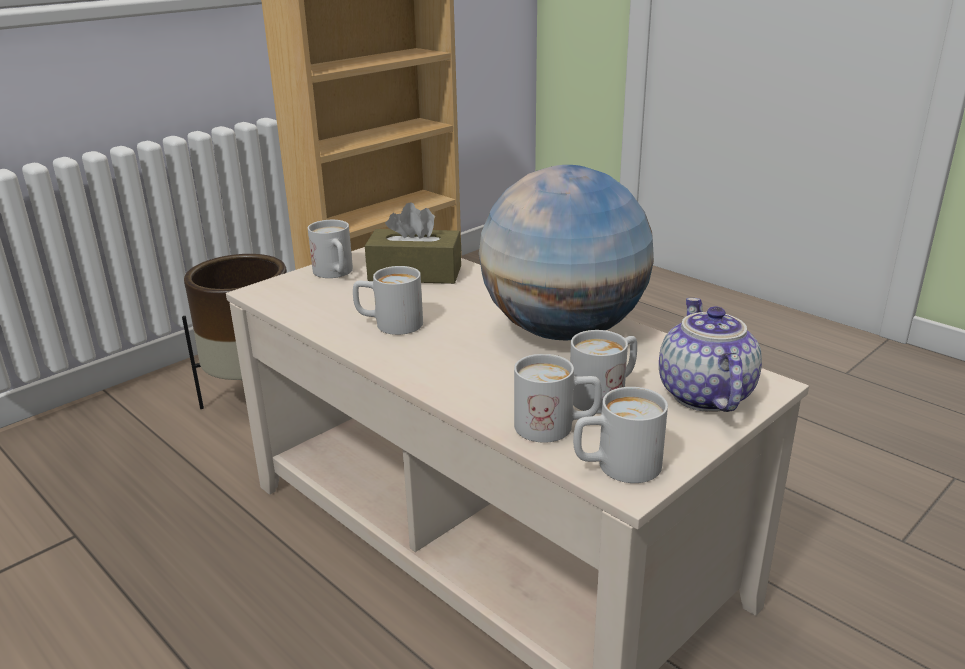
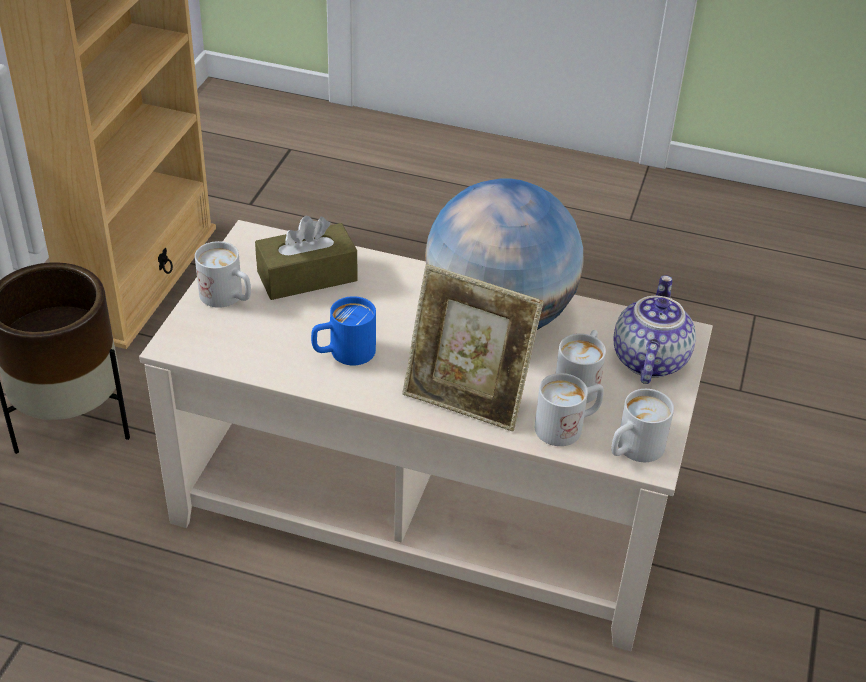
camera: 30 degrees left, 15 degrees up
(389, 324) = (343, 353): white mug -> blue mug
(470, 380) = (466, 398): none -> picture frame
(702, 395) = (647, 359): teapot -> teapot turned 45 degrees clockwise

